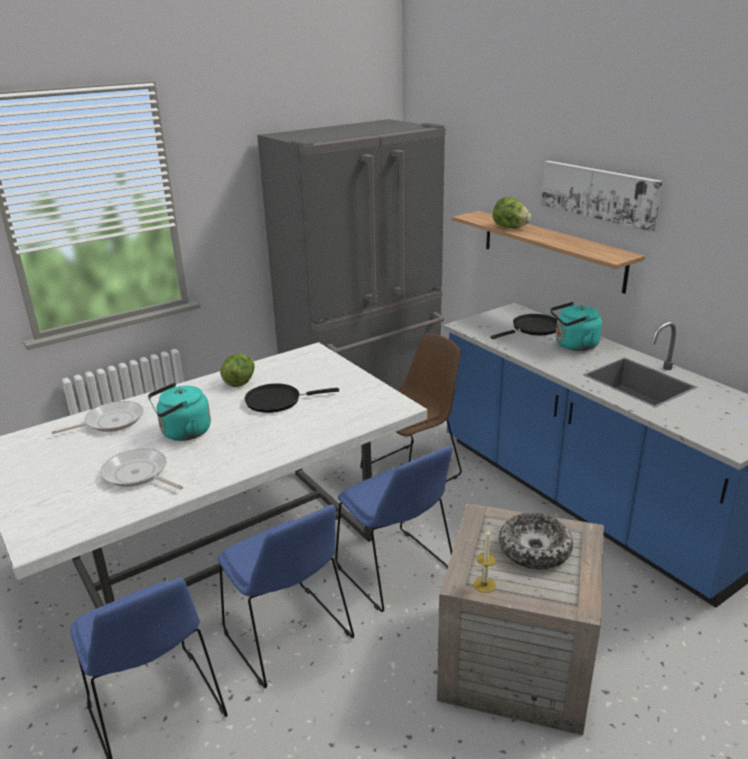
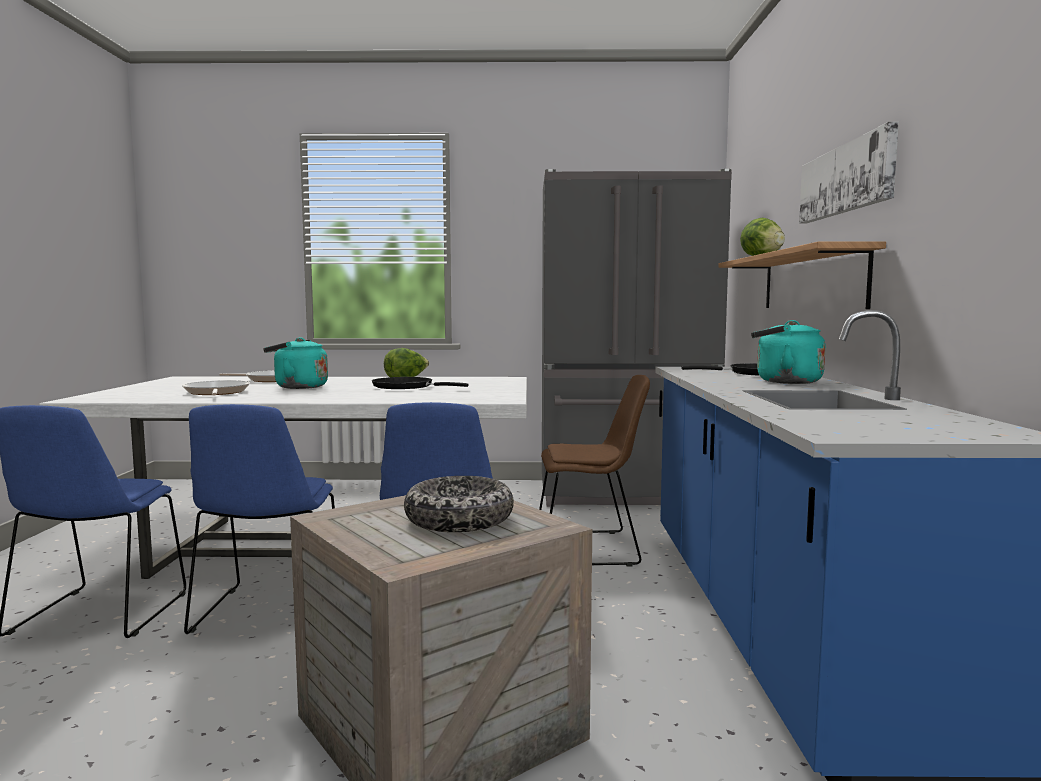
camera: 35 degrees right, 20 degrees down
(484, 585) = (344, 523): candle -> none

